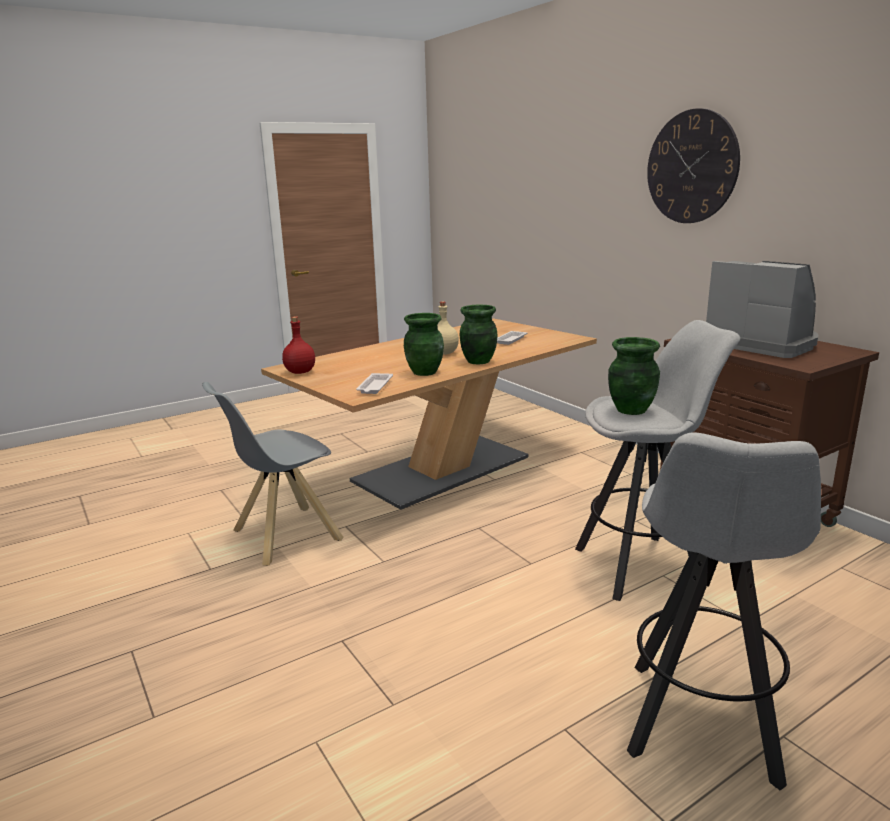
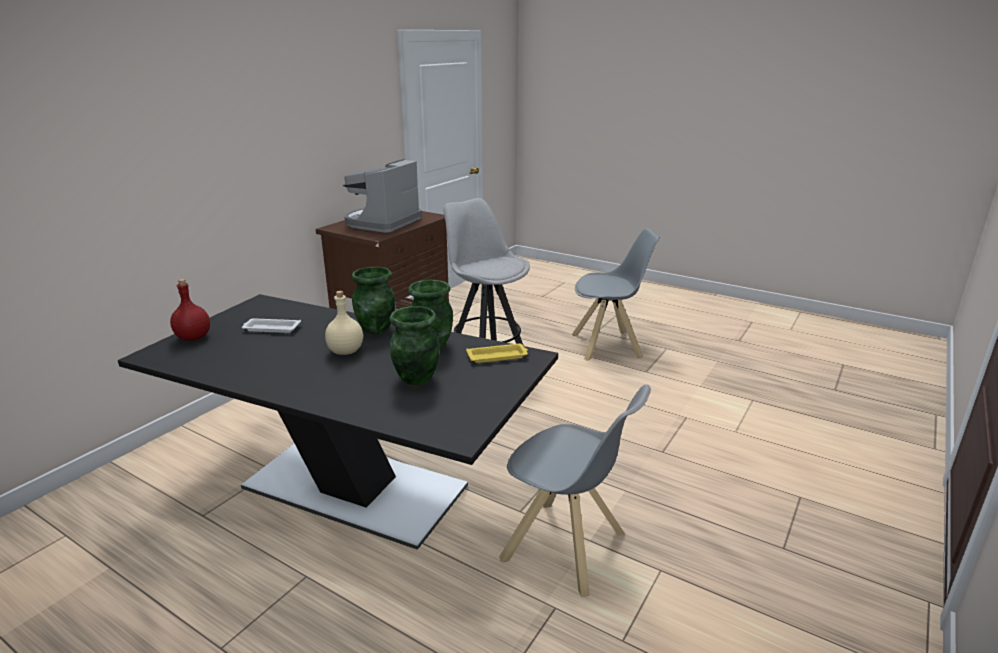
camera: 115 degrees left, 5 degrees up
(300, 372) = (474, 416): red bottle -> red bottle (194, 337)
(375, 387) = (498, 356): white tray -> yellow tray
(442, 470) = (355, 488): beige dining table -> black dining table
(630, 410) = (488, 267): green vase -> green vase (416, 378)
(692, 167) = (246, 104): wall clock -> none
(701, 725) = (608, 345): grey stool -> grey chair

